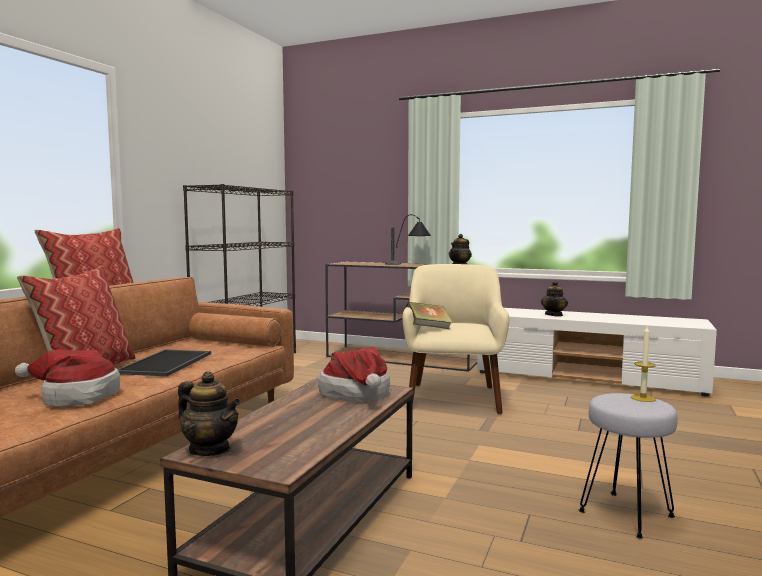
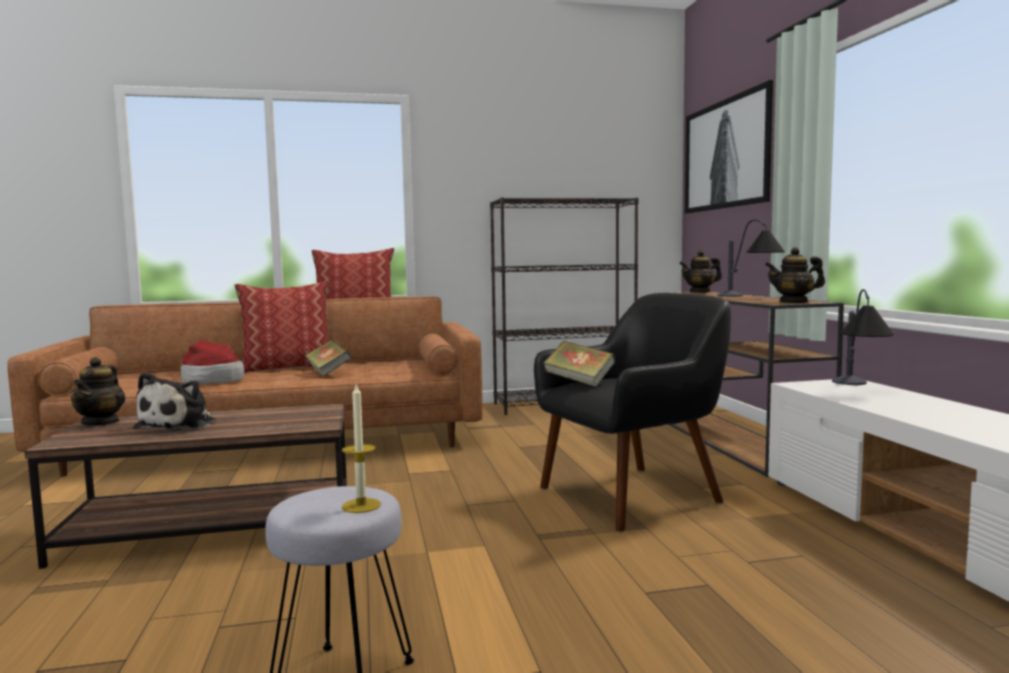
camera: 55 degrees right, 0 degrees up
(166, 363) = (328, 372): tray -> book
(296, 423) = (180, 424): none -> plush toy
(341, 164) = (725, 154): none -> picture
(357, 395) = (286, 421): hat -> none
(453, 398) = (632, 496): beige armchair -> black armchair
(514, 311) = (858, 388): none -> table lamp
(554, 315) = (898, 404): teapot -> teapot (700, 292)

